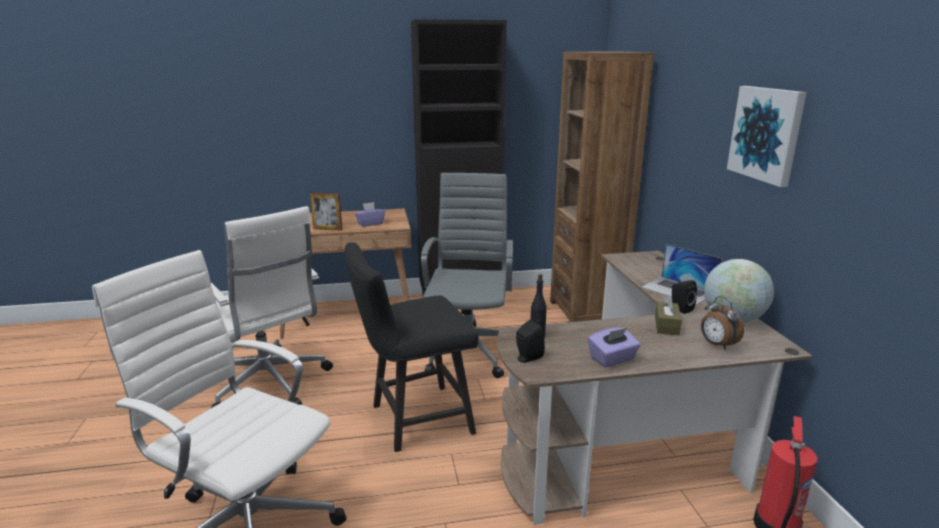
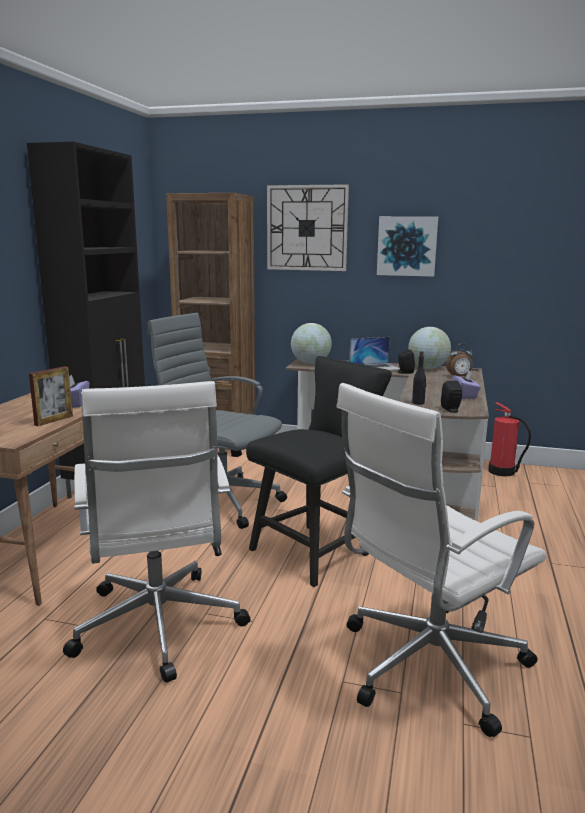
camera: 65 degrees left, 5 degrees down
(269, 385) = (158, 627): white office chair -> white office chair turned 90 degrees clockwise
(414, 420) = (316, 550): black chair -> black chair turned 135 degrees counterclockwise
(638, 260) = (310, 363): none -> globe
(666, 325) = (426, 379): brown tissue box -> none
(687, 95) = (307, 228): none -> wall clock

